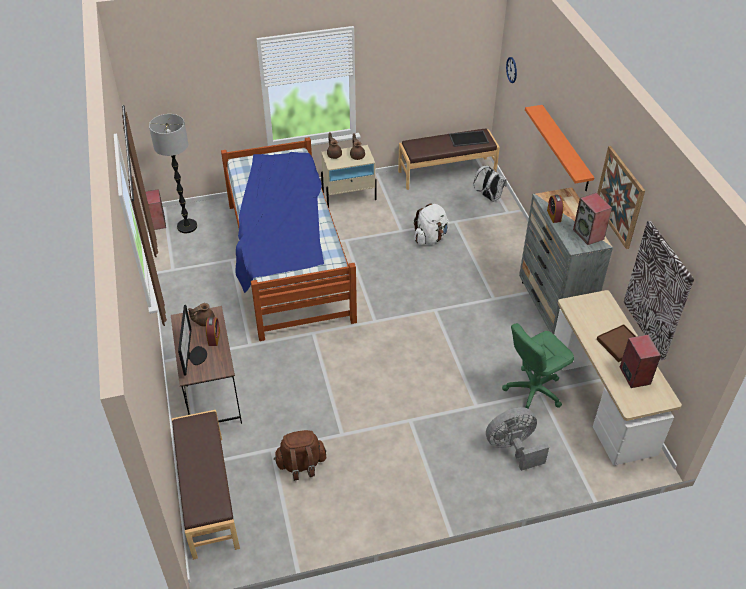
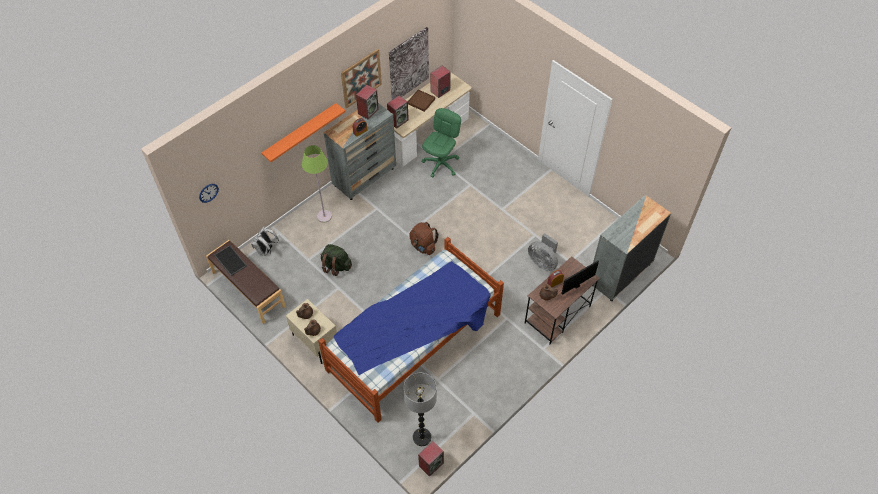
camera: 120 degrees left, 10 degrees up
(207, 495) = (619, 274): brown bench -> grey dresser
(301, 465) = (568, 243): brown backpack -> brown backpack (423, 246)
(430, 238) = (336, 266): white backpack -> green backpack
(509, 252) = (324, 216): none -> green floor lamp
(513, 448) = (487, 159): grey fan -> grey fan (542, 262)
(533, 391) = (441, 164): green office chair -> green office chair turned 90 degrees counterclockwise
(591, 306) = (398, 120): none -> speaker

